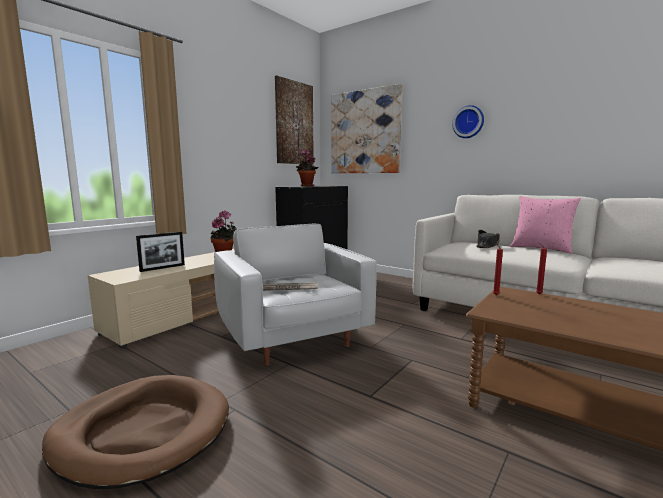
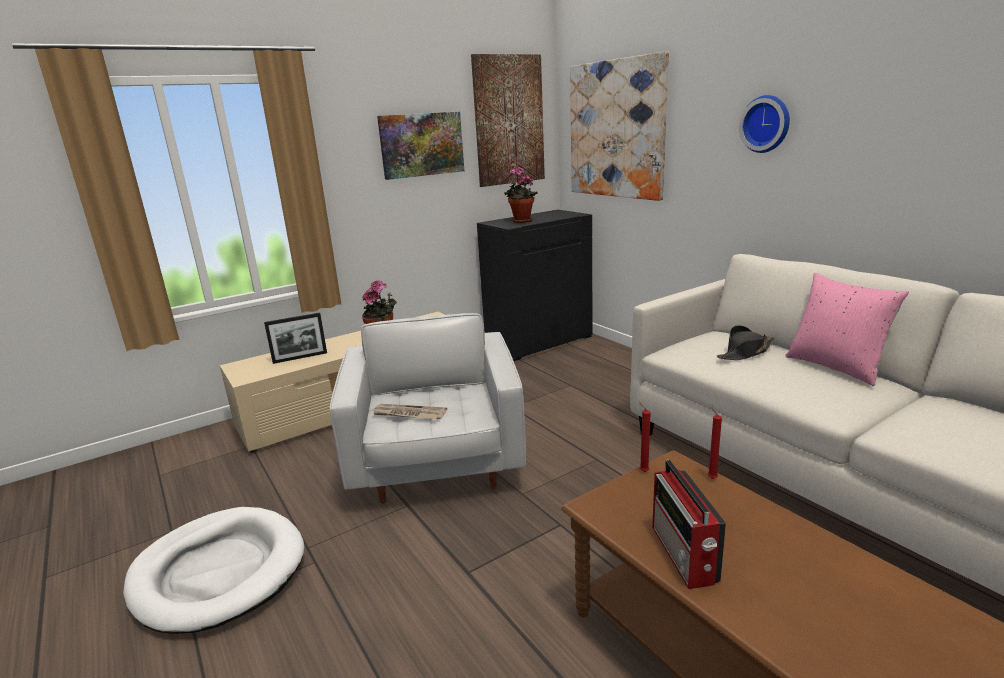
camera: 20 degrees right, 10 degrees up
(143, 432) = (219, 572): brown dog bed -> white dog bed
(243, 127) = (421, 144): none -> picture
(576, 325) = (684, 555): none -> radio

